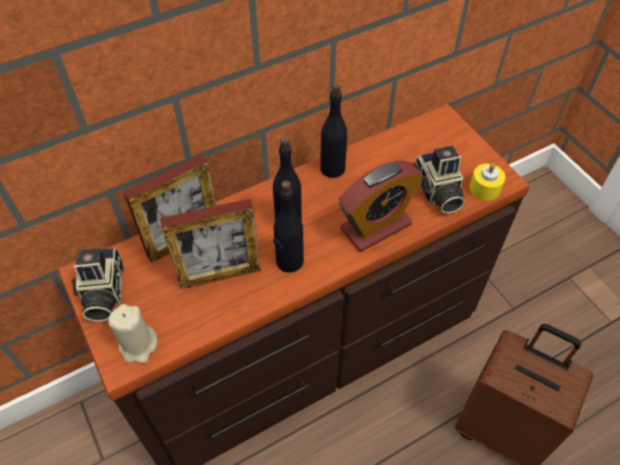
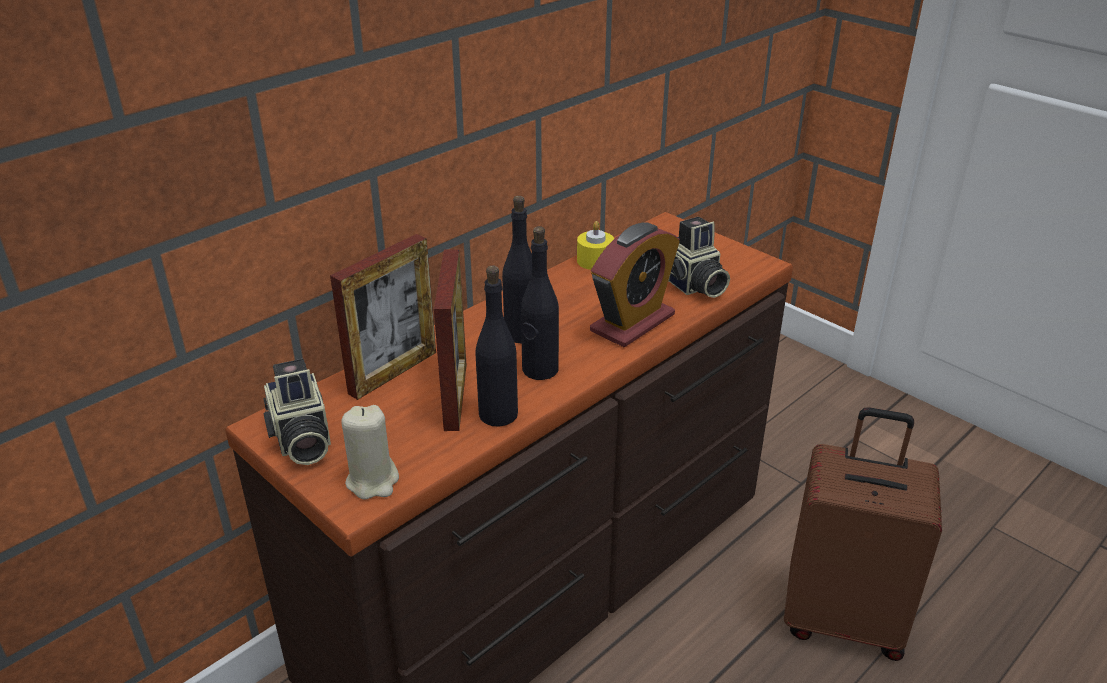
camera: 15 degrees left, 20 degrees down
(220, 275) = (455, 396): picture frame -> picture frame turned 60 degrees counterclockwise
(332, 168) = (555, 281): black bottle -> black bottle (498, 414)
(484, 188) = (743, 273): yellow candle -> yellow candle (595, 261)

